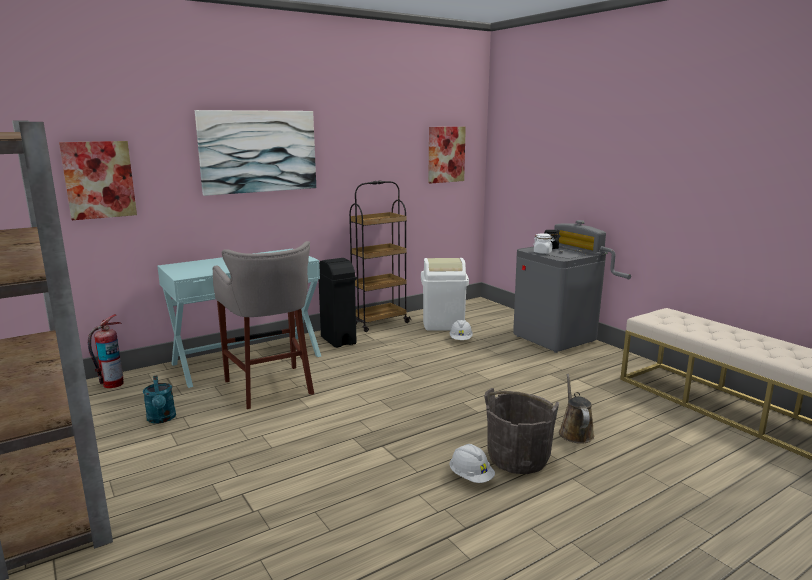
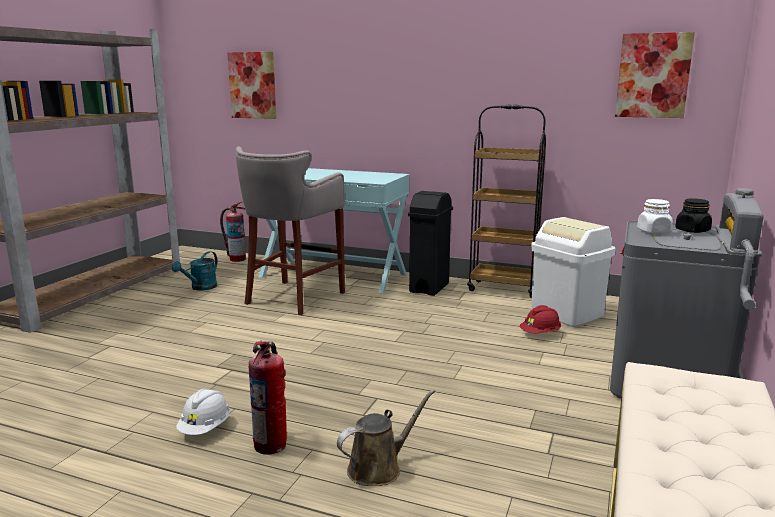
camera: 55 degrees right, 0 degrees up
(258, 151) = (384, 64): picture -> none
(461, 340) = (540, 334): white hard hat -> red hard hat
(518, 458) = (271, 445): grey bucket -> fire extinguisher

